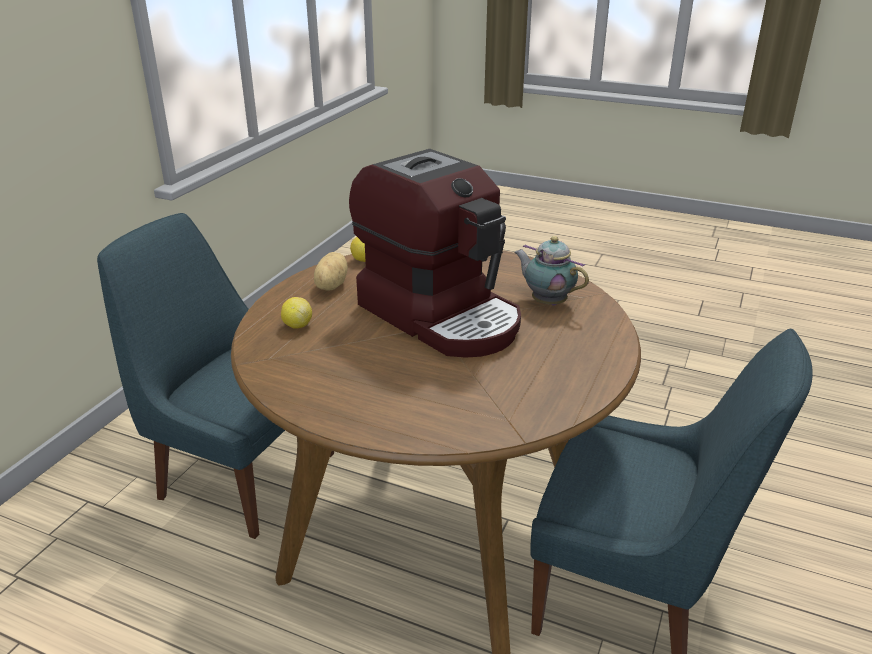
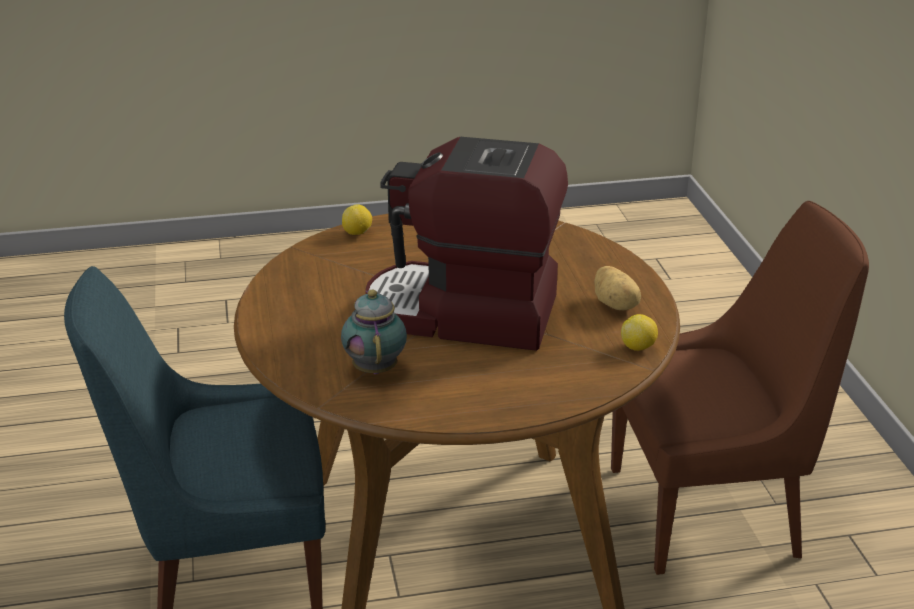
camera: 145 degrees right, 0 degrees up
(242, 474) = (711, 511): blue chair -> brown chair
(297, 325) = (574, 261): lemon -> lemon (357, 233)
(547, 302) = (375, 367): teapot -> teapot turned 105 degrees counterclockwise

